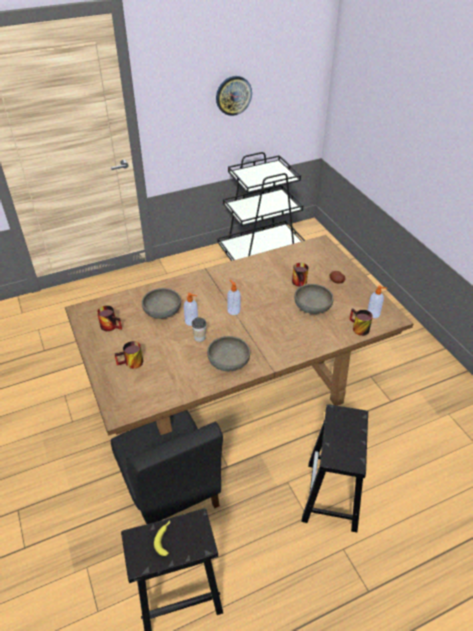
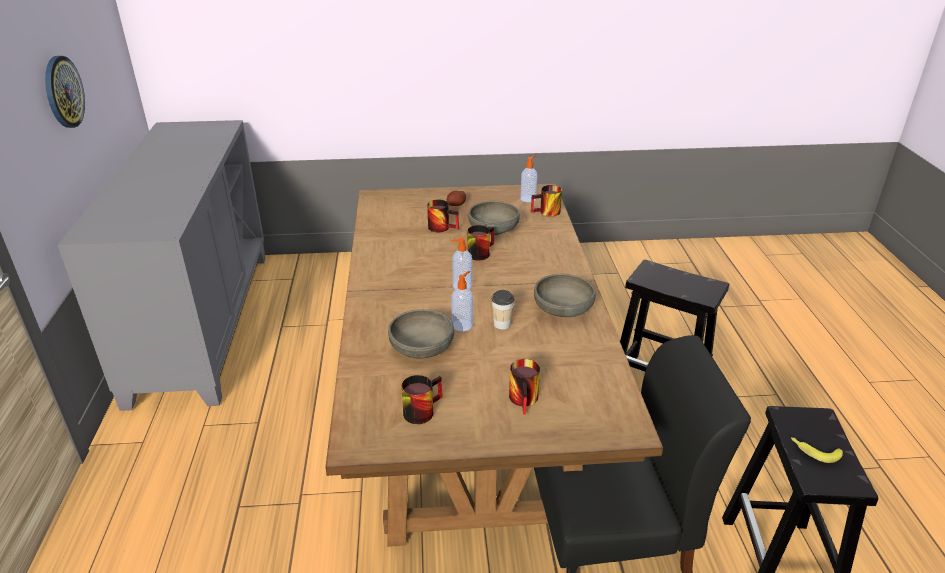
camera: 70 degrees left, 10 degrees down
(261, 251) = (202, 323): black cart -> grey cabinet
(278, 308) = (479, 252): none -> mug

